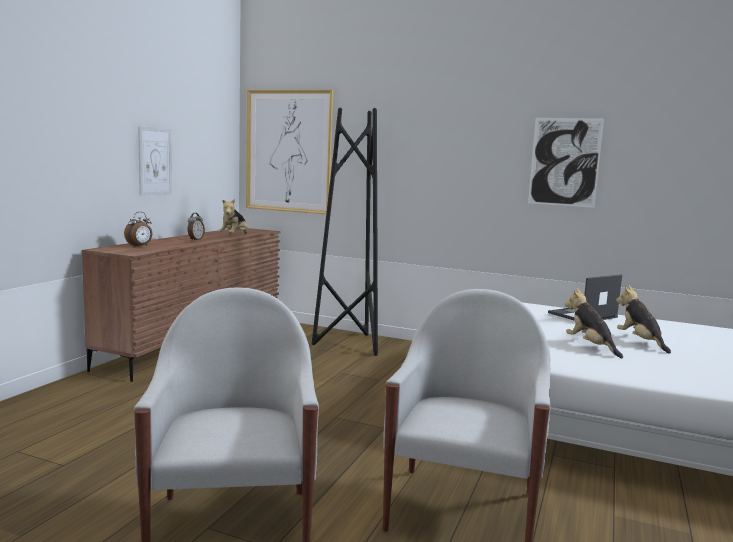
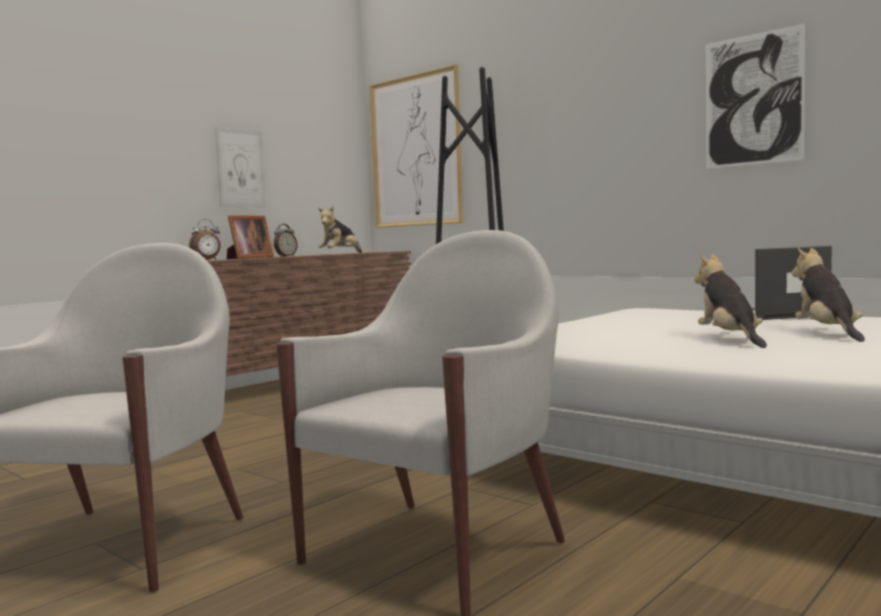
camera: 20 degrees right, 5 degrees down
(169, 243) = (248, 258): none -> picture frame

